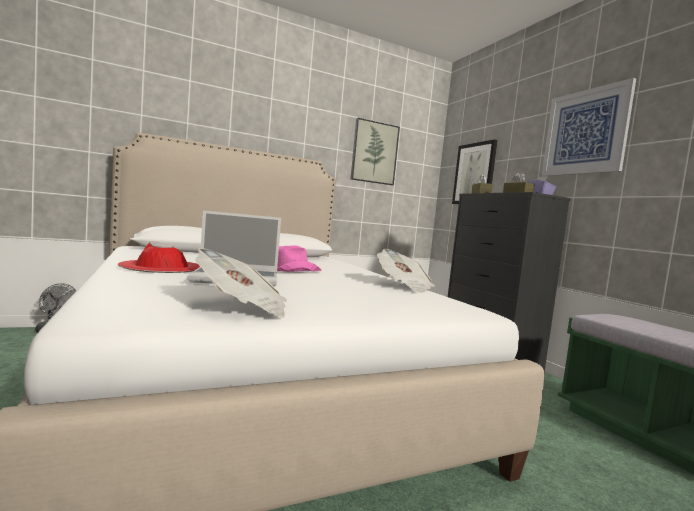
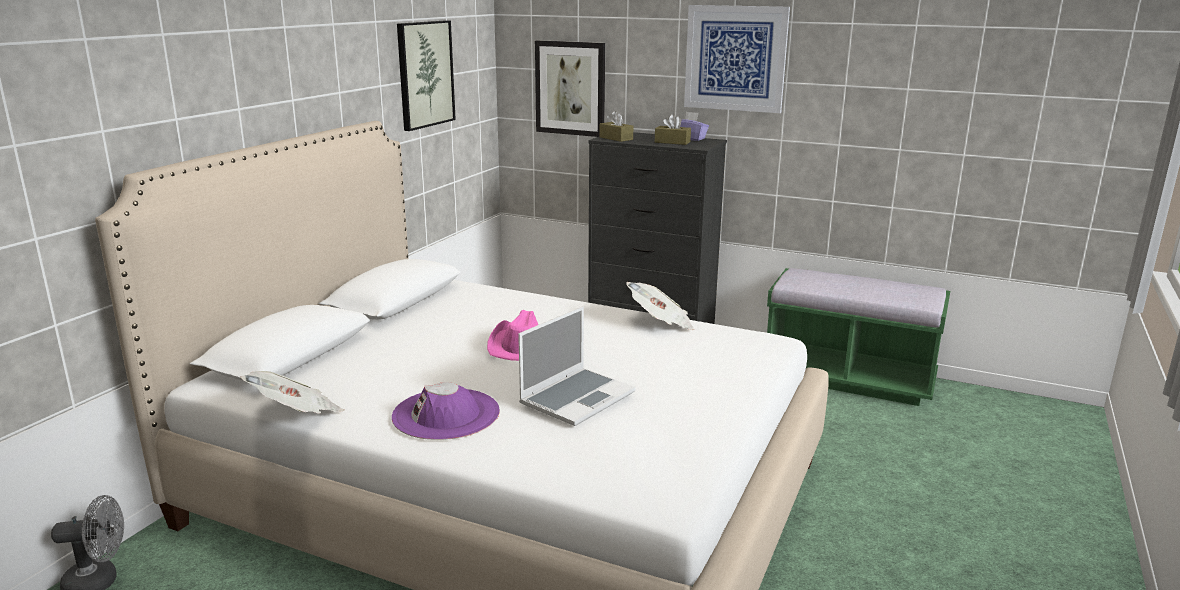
camera: 40 degrees left, 15 degrees up
(162, 267) = (446, 414): red hat -> purple hat
(243, 308) = (691, 435): newspaper -> newspaper (297, 414)

